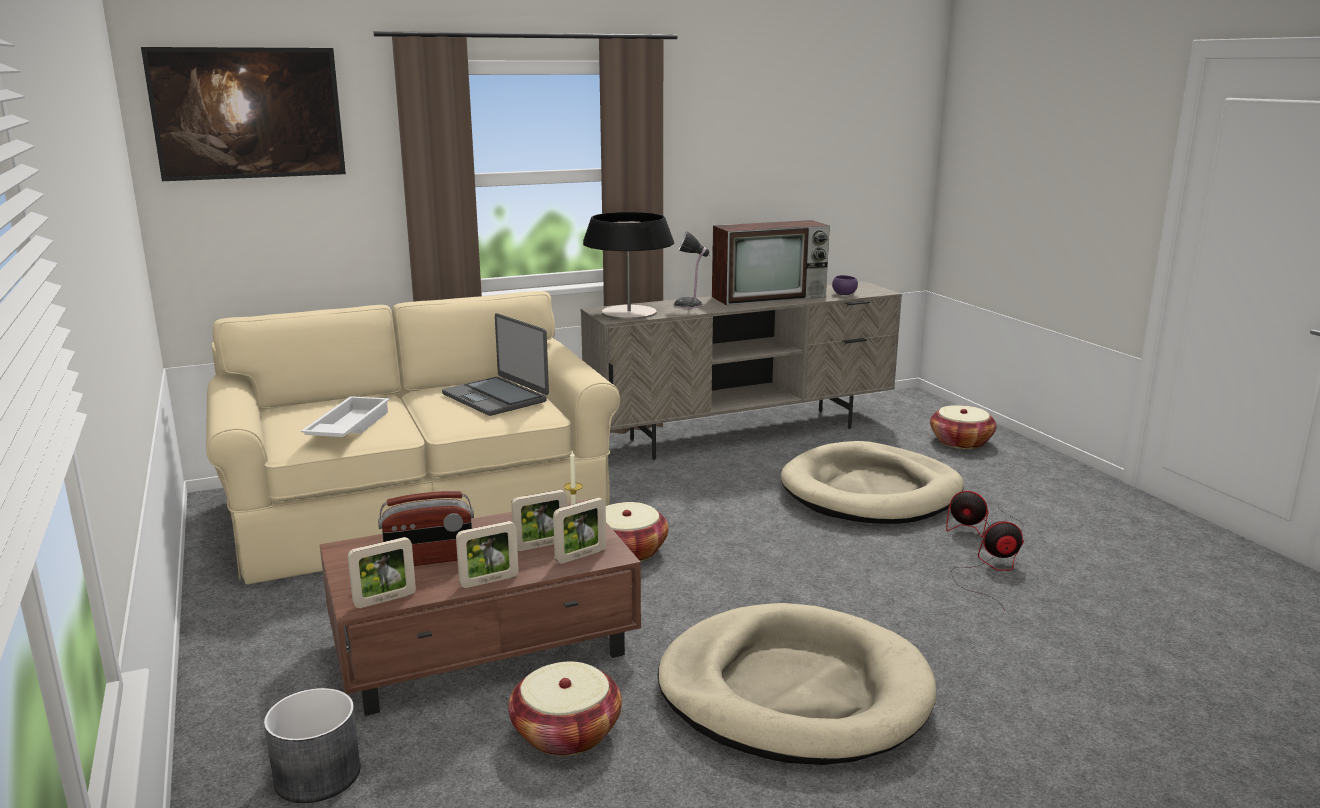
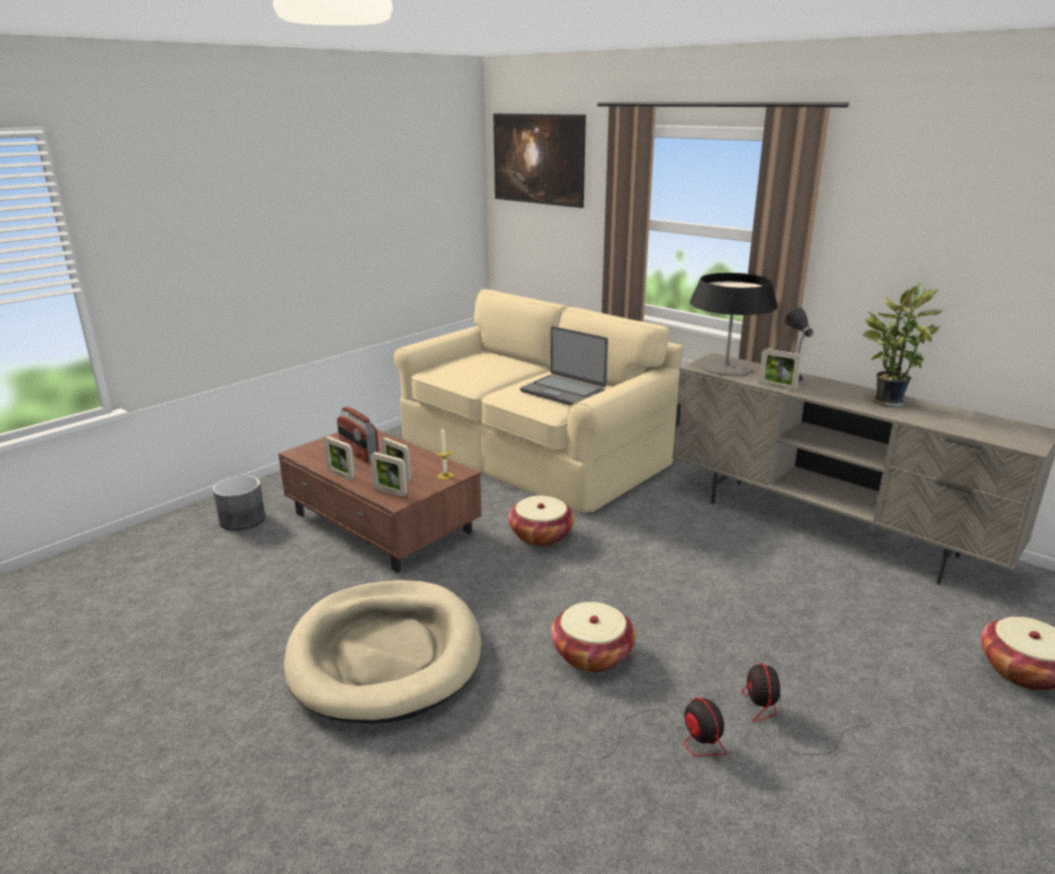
camera: 65 degrees right, 5 degrees up
(347, 427) = (468, 373): white tray -> none
(385, 600) = (305, 456): picture frame -> picture frame (777, 387)
(496, 397) = (563, 391): laptop -> laptop turned 75 degrees counterclockwise
(566, 732) = (301, 577): basket -> basket (592, 654)
(770, 296) = (885, 401): television -> potted plant
(844, 294) = (969, 429): purple bowl -> none
(871, 491) = (786, 628): beige dog bed -> none

